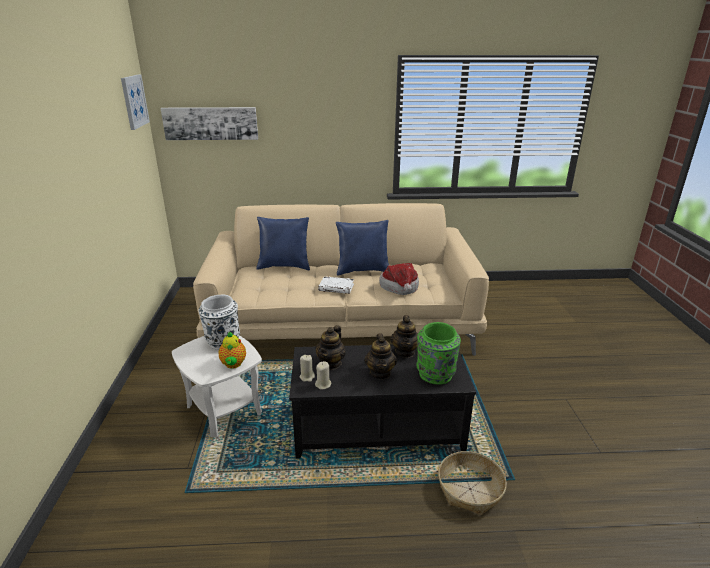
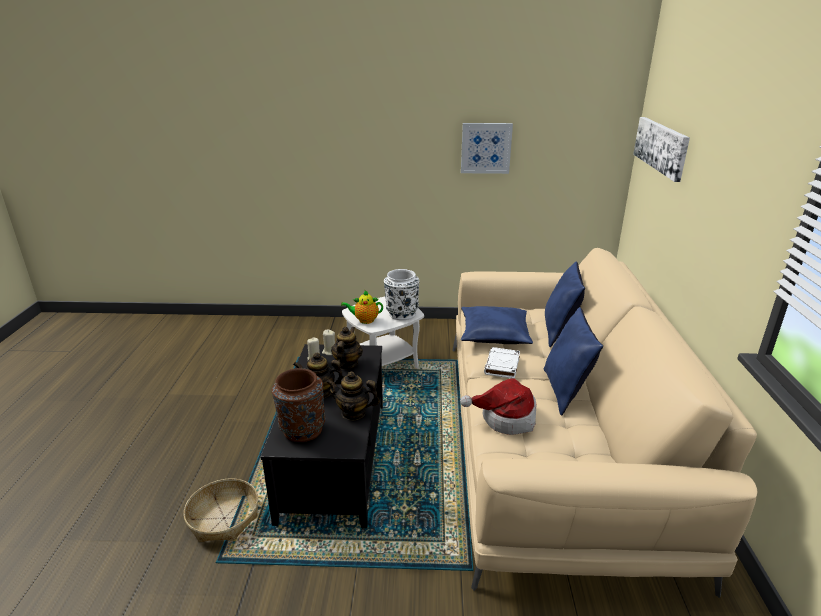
camera: 95 degrees right, 0 degrees up
(134, 101) = (600, 102): picture -> picture (486, 148)
(285, 290) = (494, 334): none -> blue pillow
(331, 363) = (347, 364): teapot -> teapot turned 75 degrees clockwise
(435, 375) = (302, 429): green vase -> brown vase

